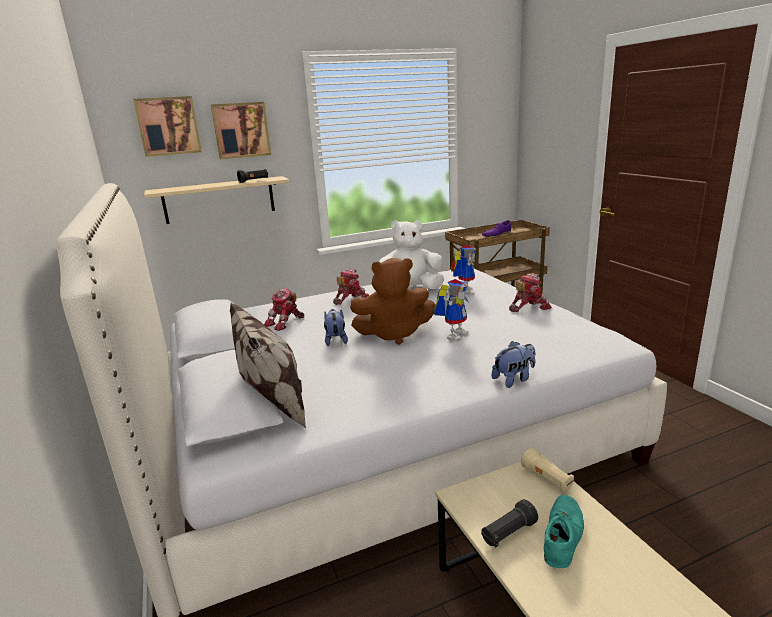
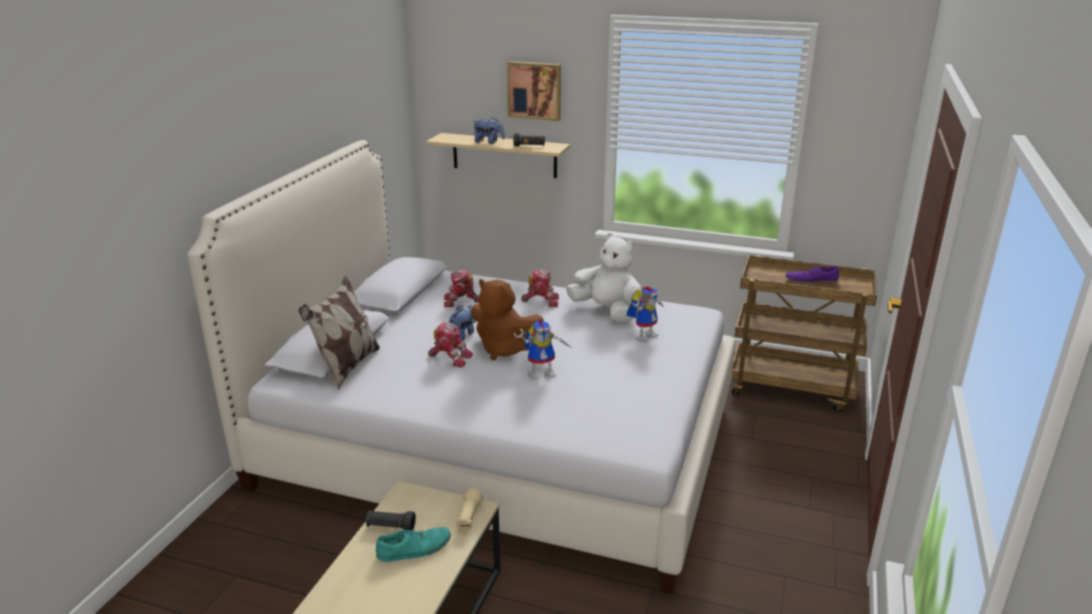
camera: 40 degrees right, 5 degrees up
(168, 126) = (469, 77): picture -> none
(514, 379) = (507, 430): plush toy -> plush toy (489, 142)
(528, 307) = (657, 379): toy robot -> toy robot (450, 357)

